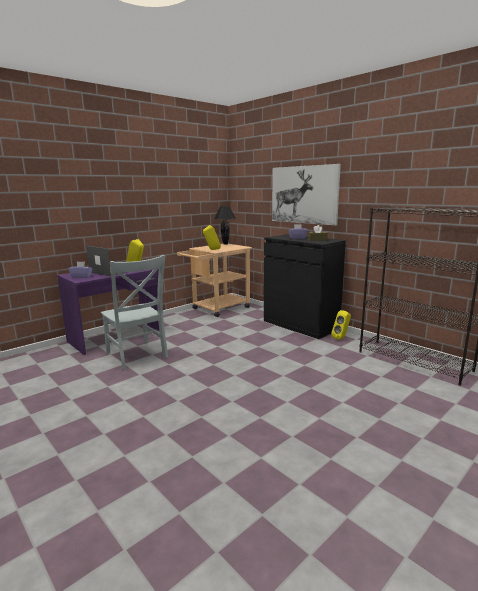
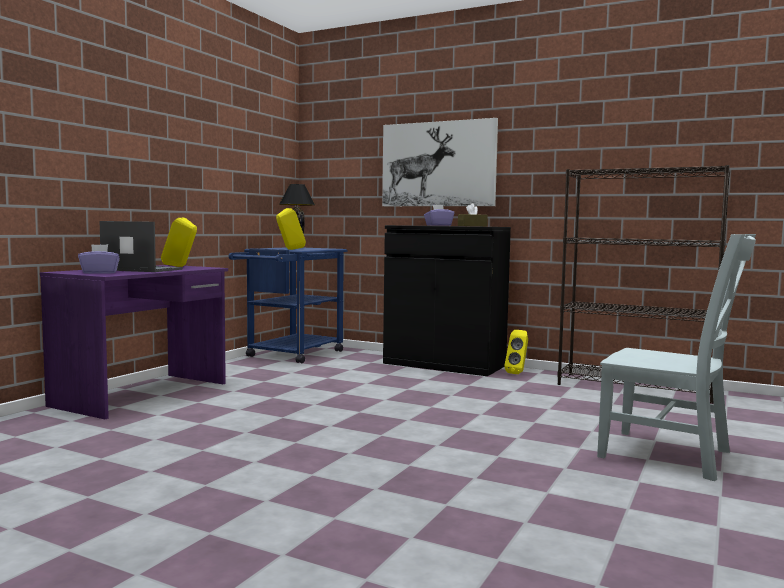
camera: 20 degrees left, 10 degrees down
(137, 356) = (213, 413): grey chair -> grey chair (671, 456)
(217, 309) = (290, 355): beige cart -> blue cart

